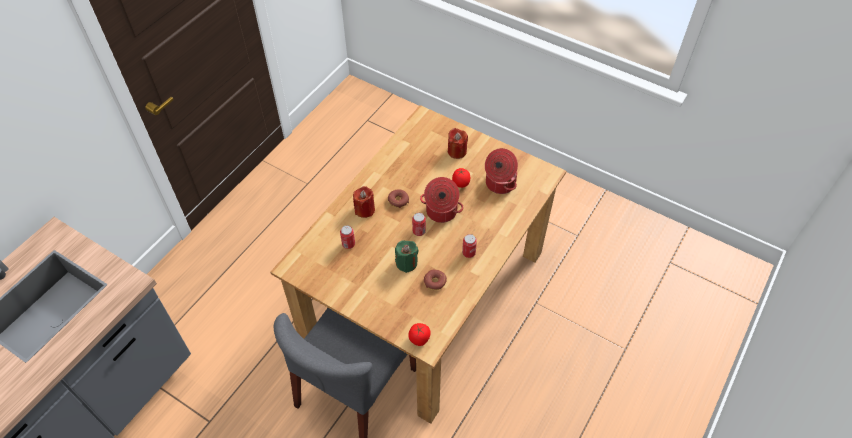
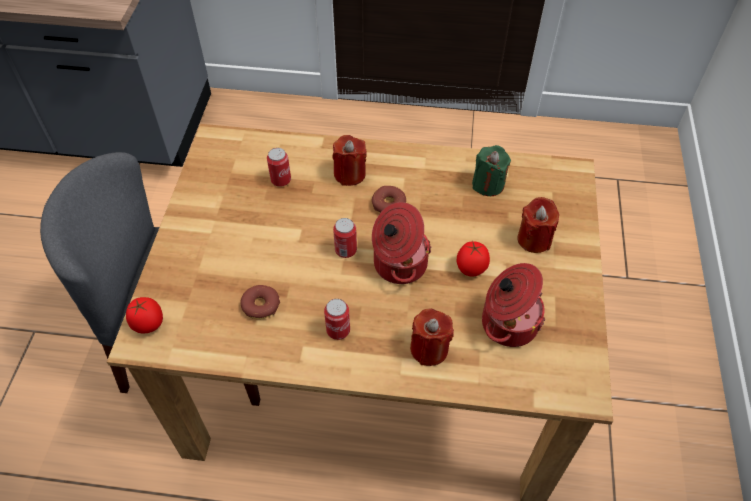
camera: 65 degrees right, 0 degrees up
(406, 263) = (279, 257): green candle -> green candle (488, 184)
(498, 220) = (429, 349): none -> red candle

